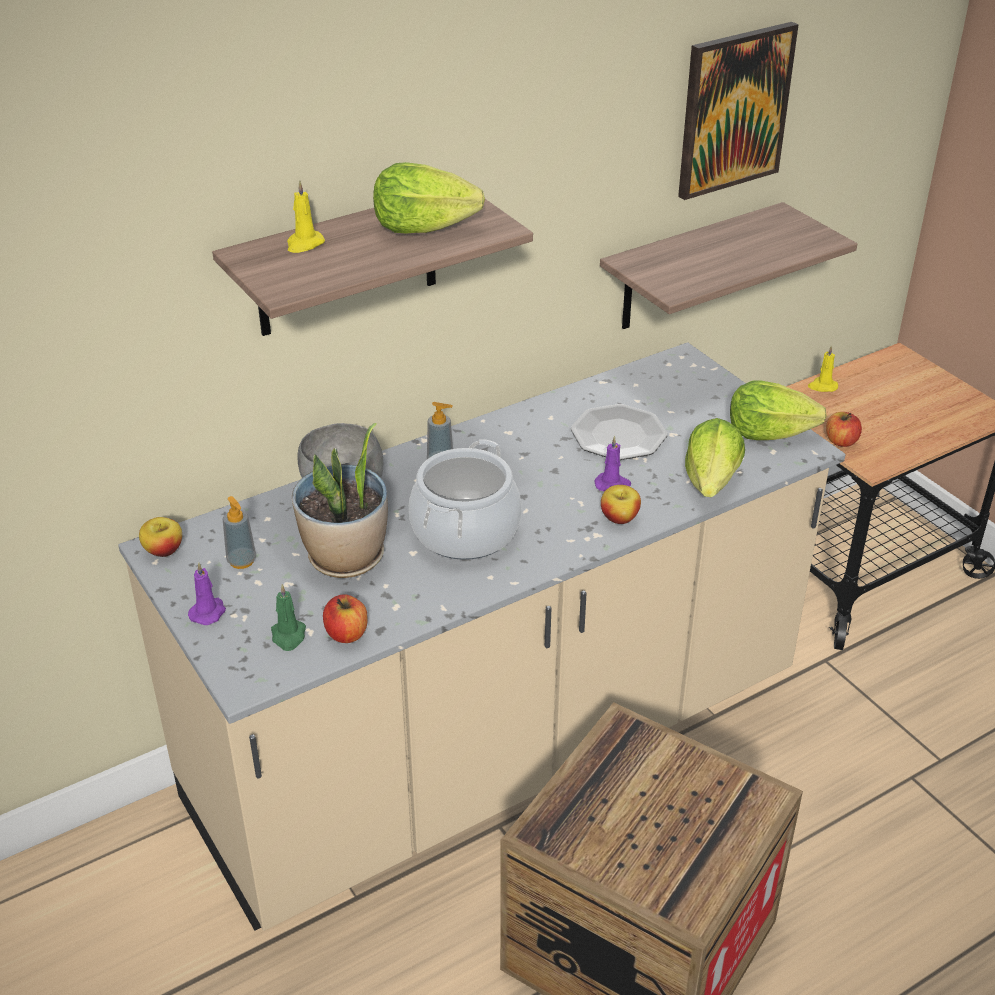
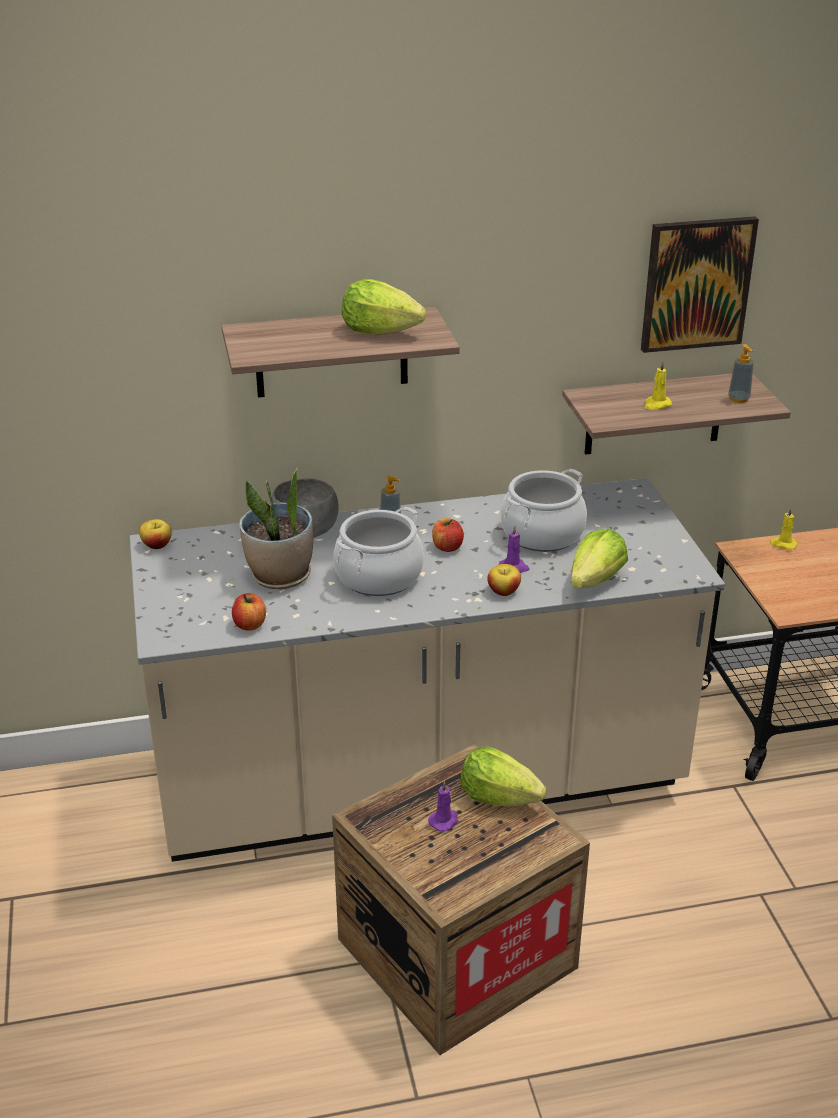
camera: 20 degrees right, 5 degrees down
(208, 612) = (163, 590): purple candle -> purple candle (444, 821)
(242, 561) = (206, 563): soap dispenser -> soap dispenser (738, 399)
(288, 636) = (208, 617): green candle -> none
(304, 244) = (287, 329): yellow candle -> yellow candle (657, 404)
(618, 435) = (542, 534): plate -> cooking pot
(768, 433) = (668, 556): lettuce -> lettuce (498, 797)
(841, 441) = (771, 589): apple -> apple (447, 547)

